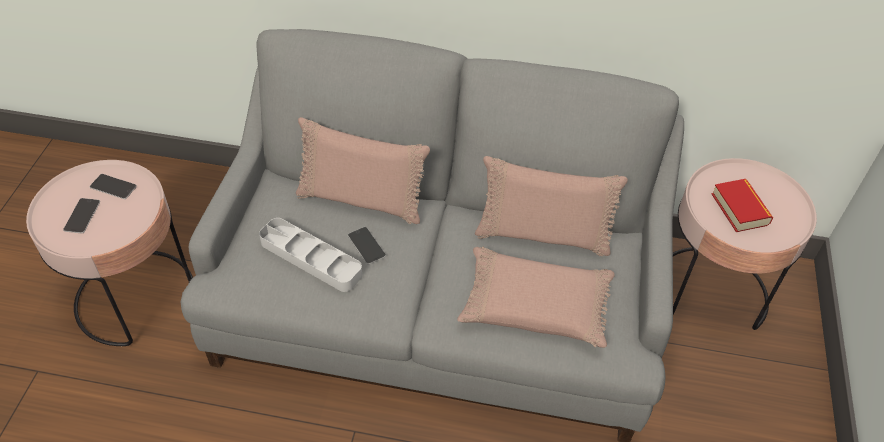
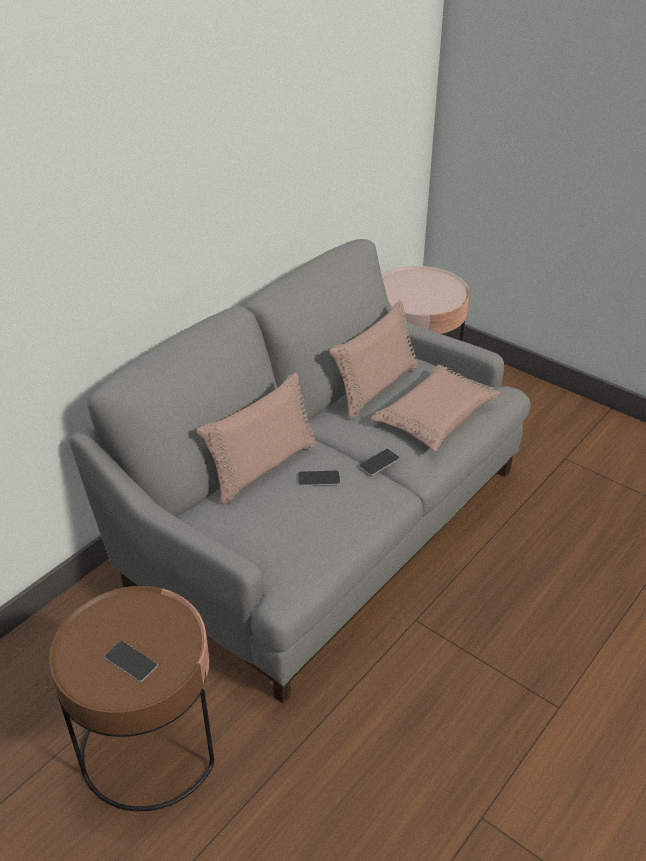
camera: 60 degrees left, 10 degrees down
(113, 186) = (108, 626): phone -> phone (379, 462)
(135, 296) = (150, 745): pink side table -> brown side table
(311, 258) = (308, 515): grey tray -> none
(740, 209) = (421, 296): book -> none

